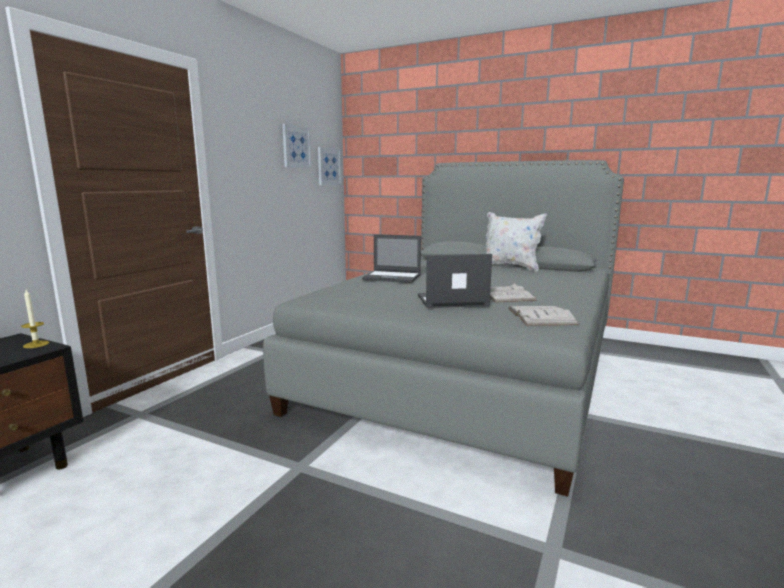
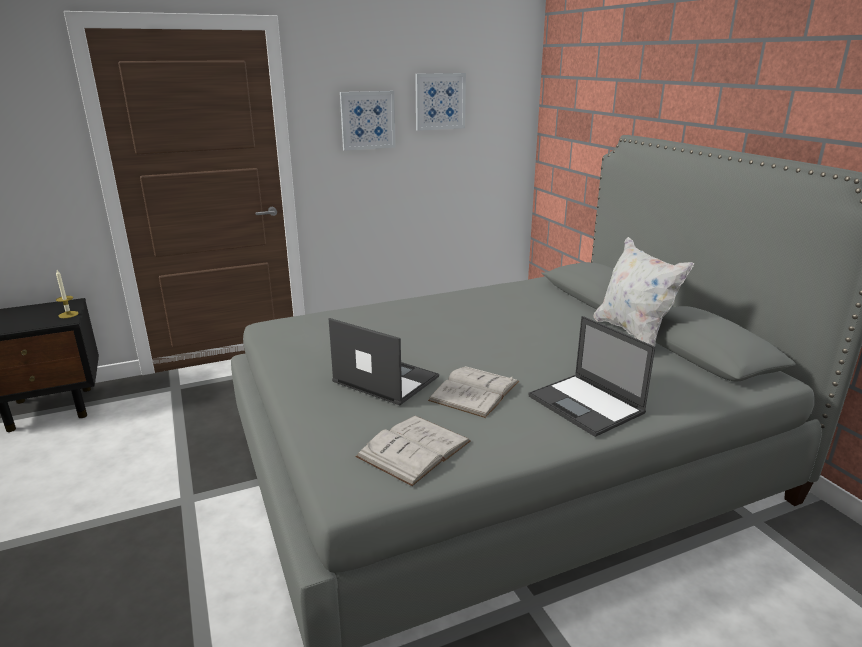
camera: 40 degrees right, 10 degrees up
(328, 166) = (504, 122): picture -> picture (367, 120)
(393, 277) = (427, 313): laptop -> laptop (587, 405)

